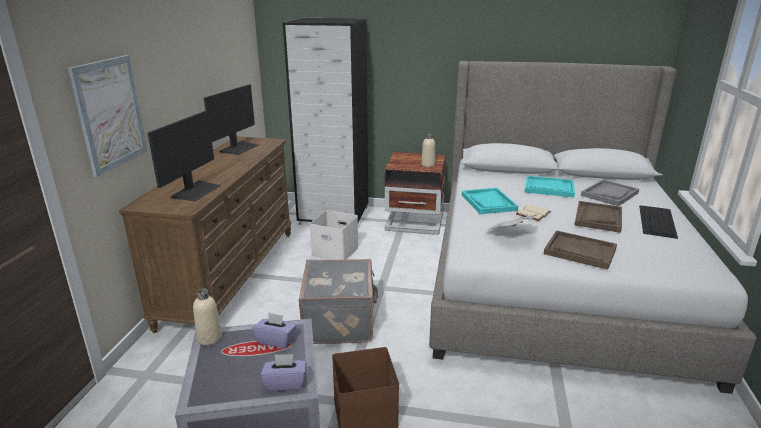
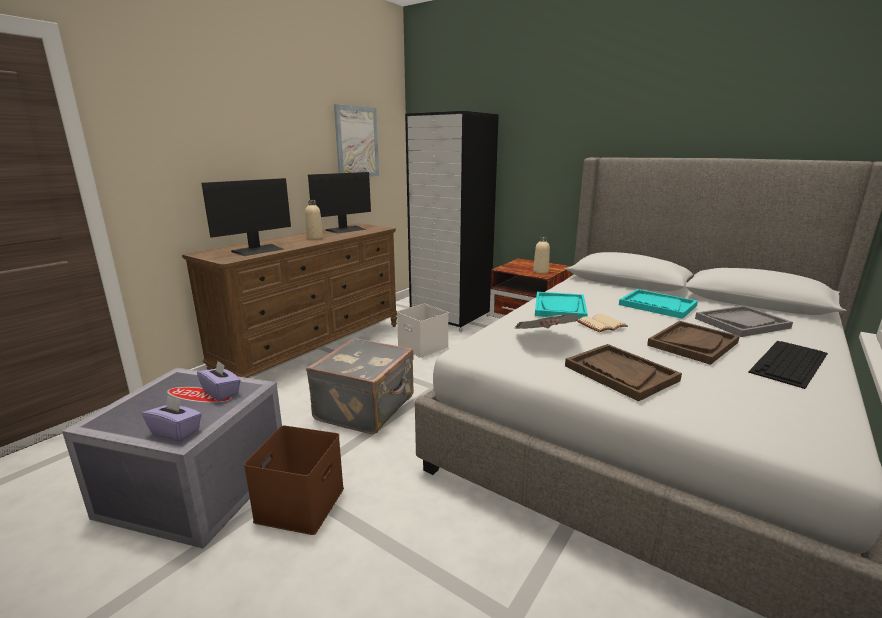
camera: 25 degrees right, 5 degrees down
(110, 114) = (185, 167): picture -> picture (357, 142)
(209, 338) = (175, 376): beige bottle -> beige bottle (315, 238)

